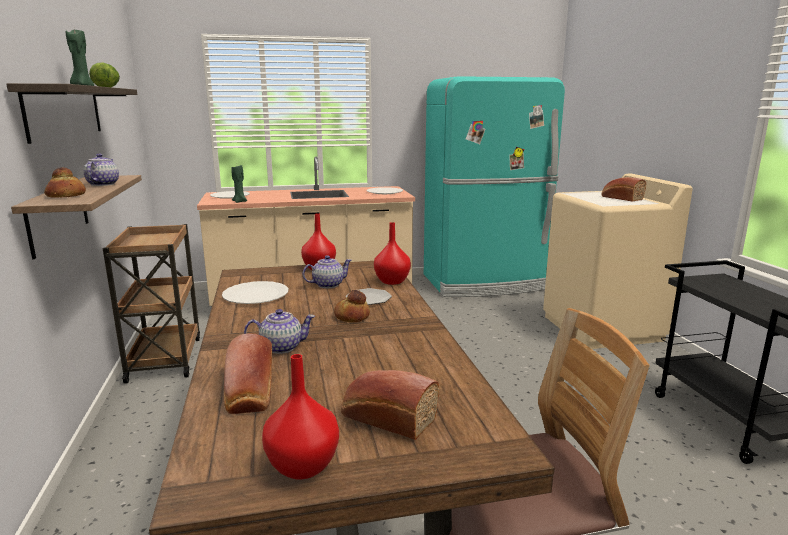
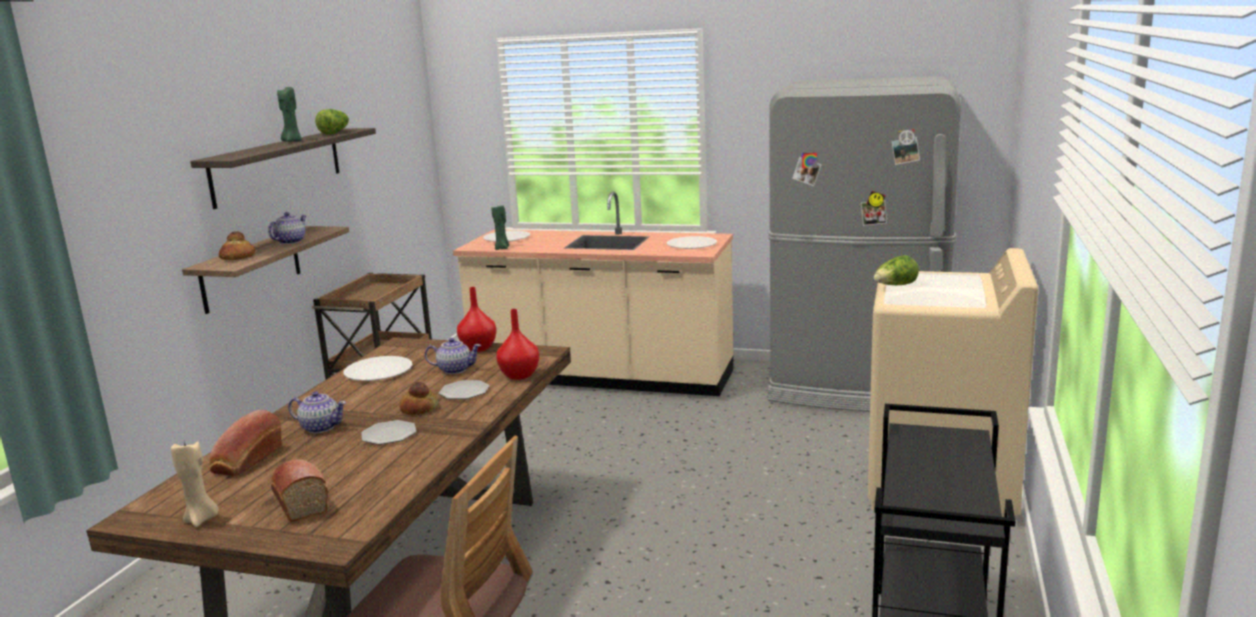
camera: 30 degrees right, 0 degrees up
(302, 467) = (201, 519): red vase -> beige candle
(364, 341) = (388, 435): none -> plate
(485, 282) = (858, 388): turquoise fridge -> grey fridge
(585, 198) = (895, 286): none -> lettuce
(620, 198) = (952, 291): bread -> none

